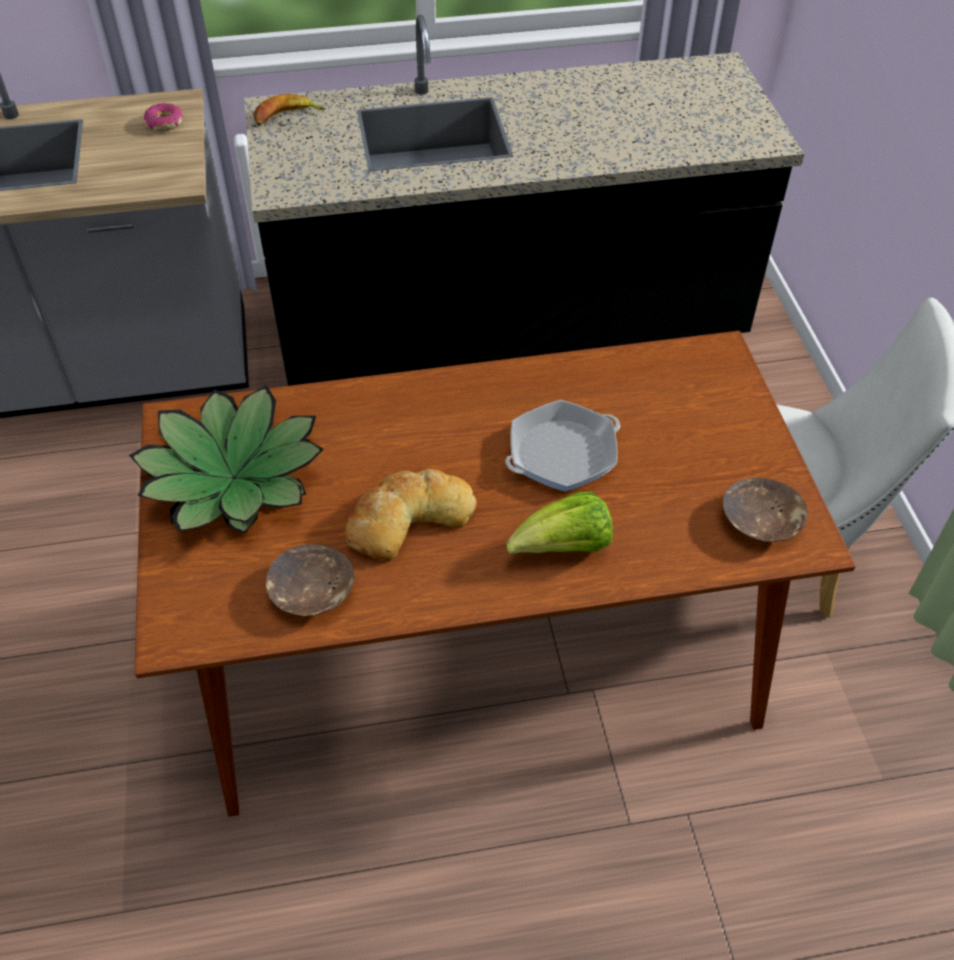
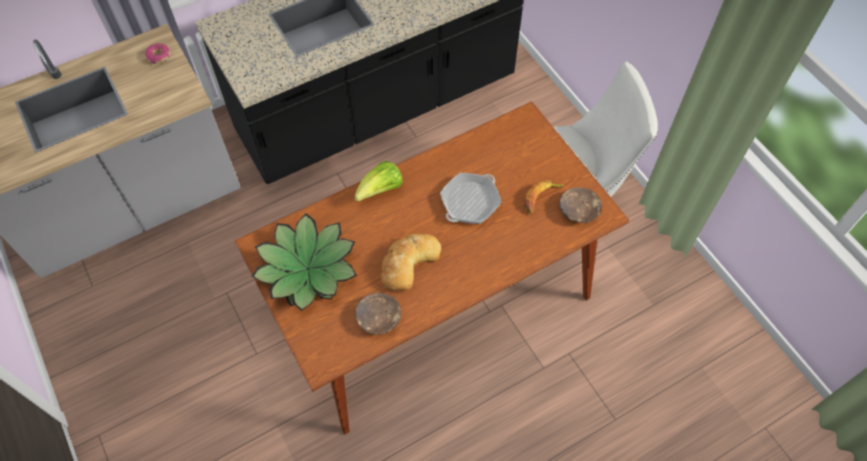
camera: 20 degrees left, 10 degrees up
(287, 116) = (228, 29): banana -> banana (541, 198)
(564, 548) = (491, 255): lettuce -> lettuce (380, 190)

